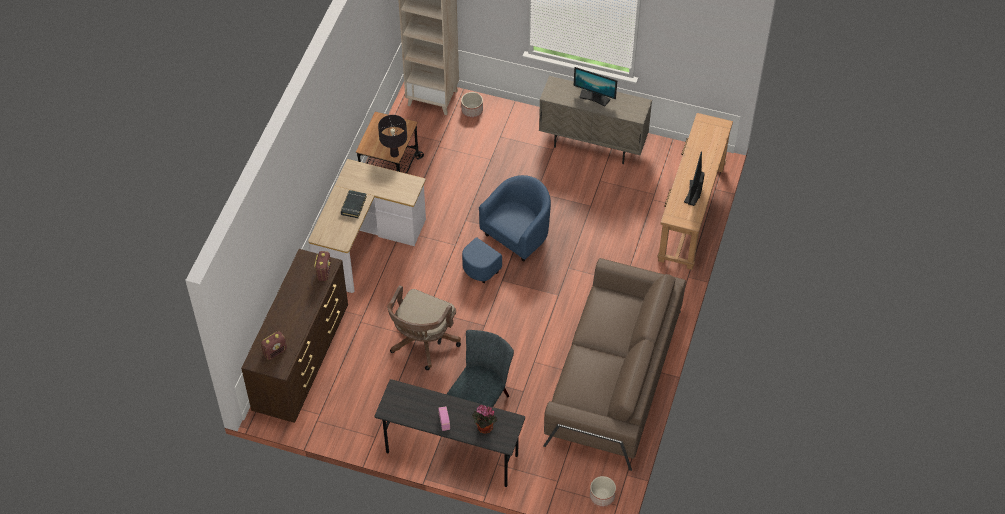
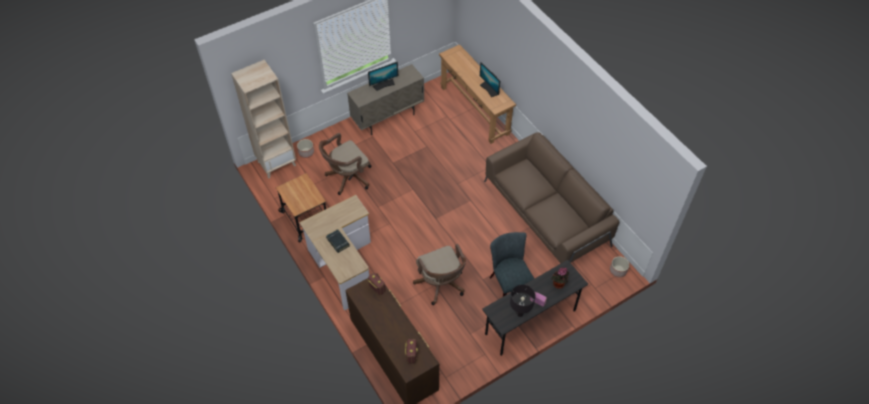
camera: 50 degrees left, 0 degrees up
(394, 154) = (317, 199): black table lamp -> black table lamp (520, 313)
(475, 168) = (347, 178): none -> brown office chair
(509, 244) = (414, 198): blue armchair -> none

